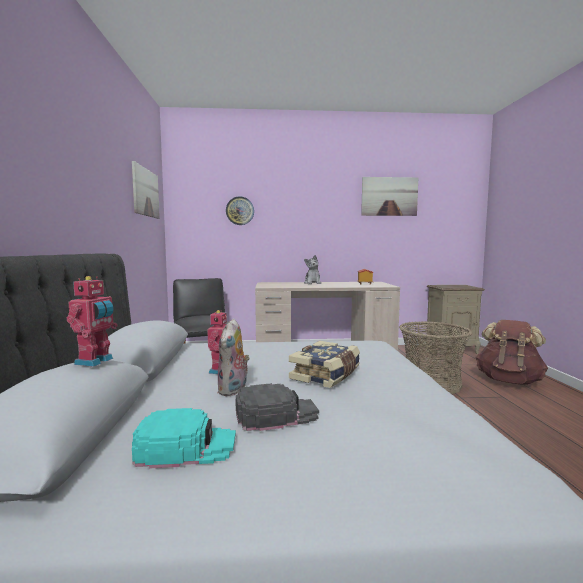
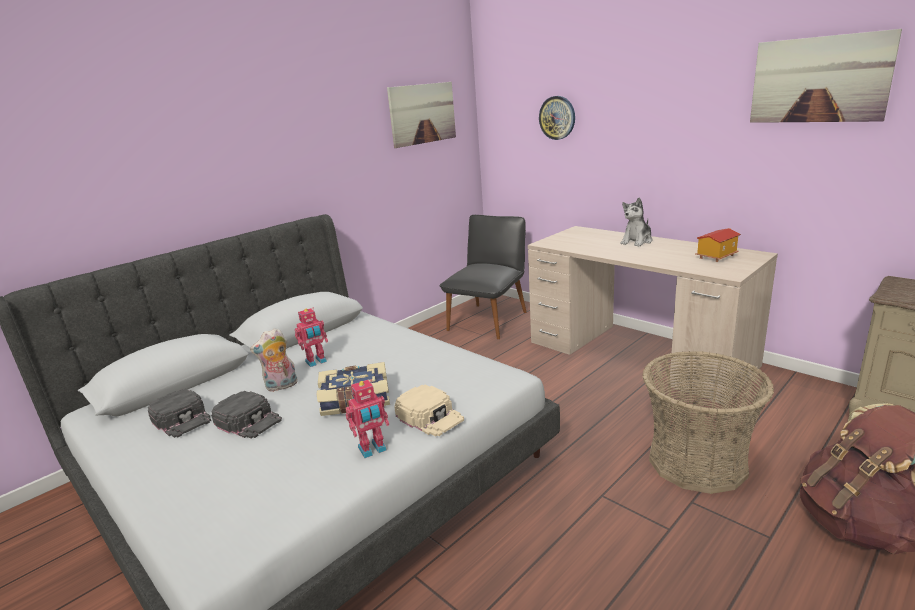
camera: 50 degrees right, 15 degrees up
(96, 361) = (191, 341): toy robot -> toy robot (373, 450)
(186, 446) = (182, 419): turquoise cap -> black cap
(393, 365) = (430, 416): none -> beige cap

